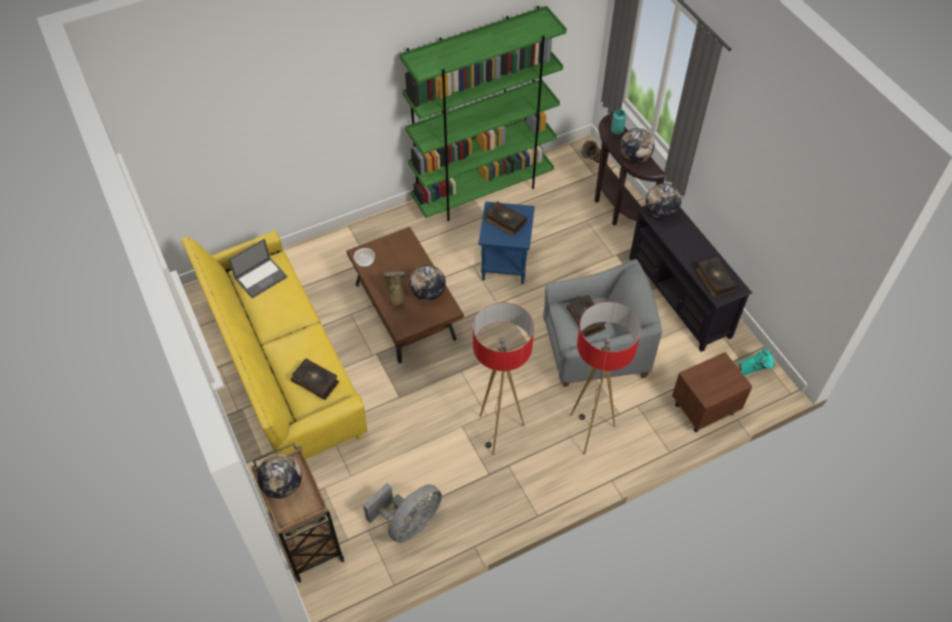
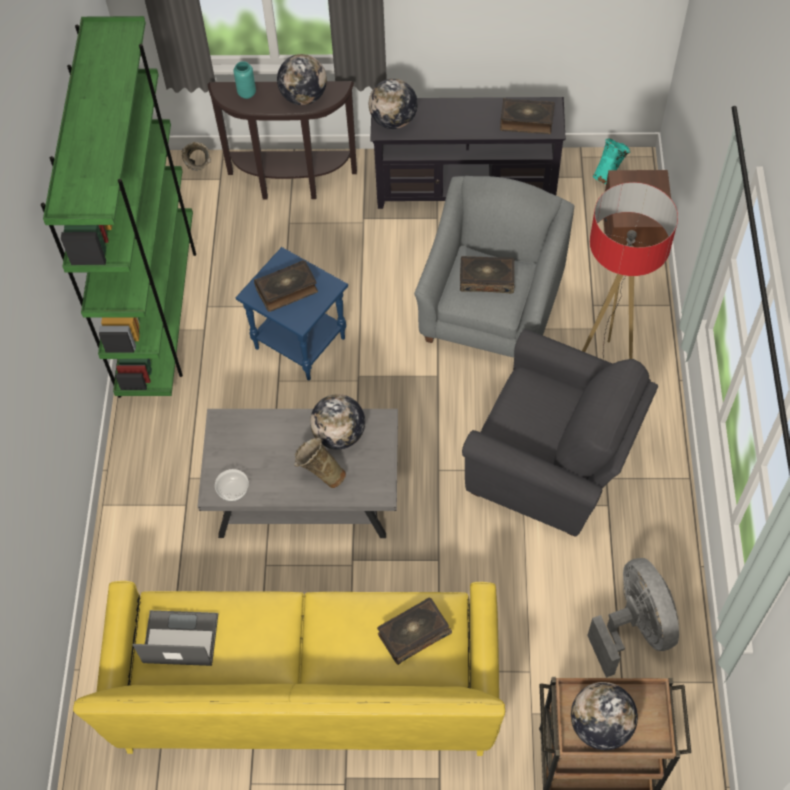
camera: 60 degrees left, 5 degrees up
(261, 277) = (179, 639): laptop -> laptop turned 75 degrees counterclockwise
(405, 312) = (305, 494): brown coffee table -> grey coffee table
(498, 432) = (553, 467): floor lamp -> grey armchair

